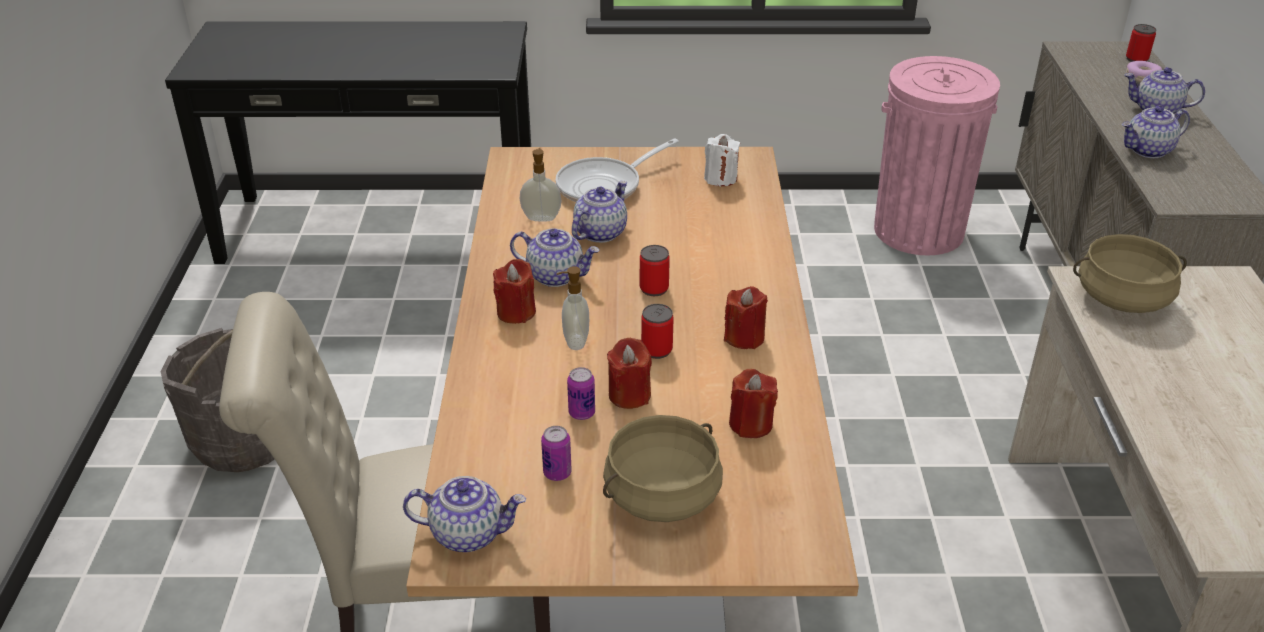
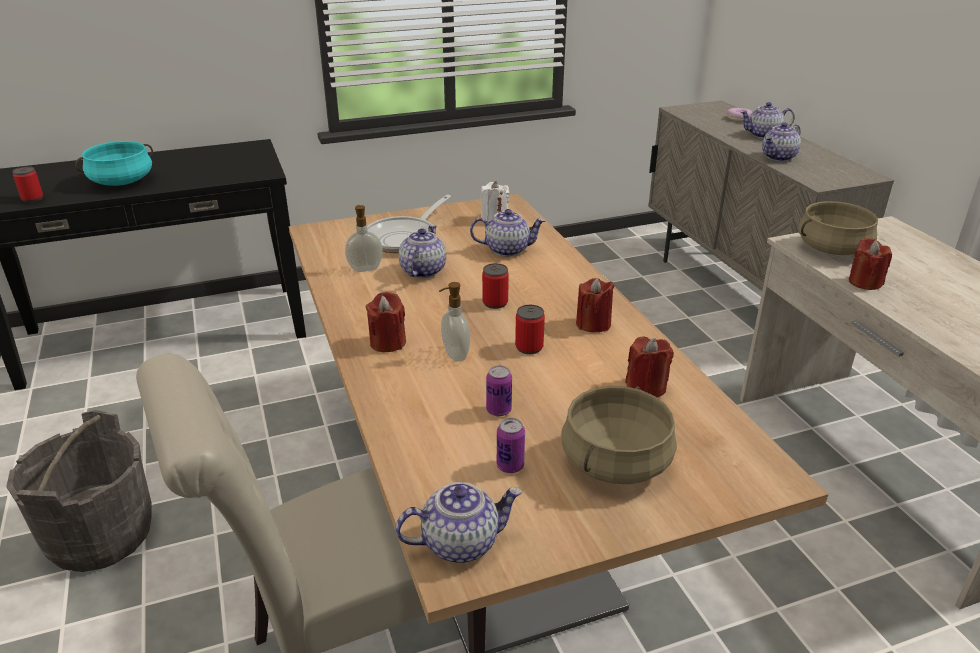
camera: 20 degrees left, 5 degrees down
(345, 58) = (122, 181): none -> turquoise cooking pot
(556, 275) = (405, 308): teapot -> teapot (507, 249)
(629, 395) = (530, 387): red candle -> red candle (865, 282)
(918, 230) = (590, 261): pink trash can -> none
(1136, 59) = (726, 109): can -> can (32, 199)

